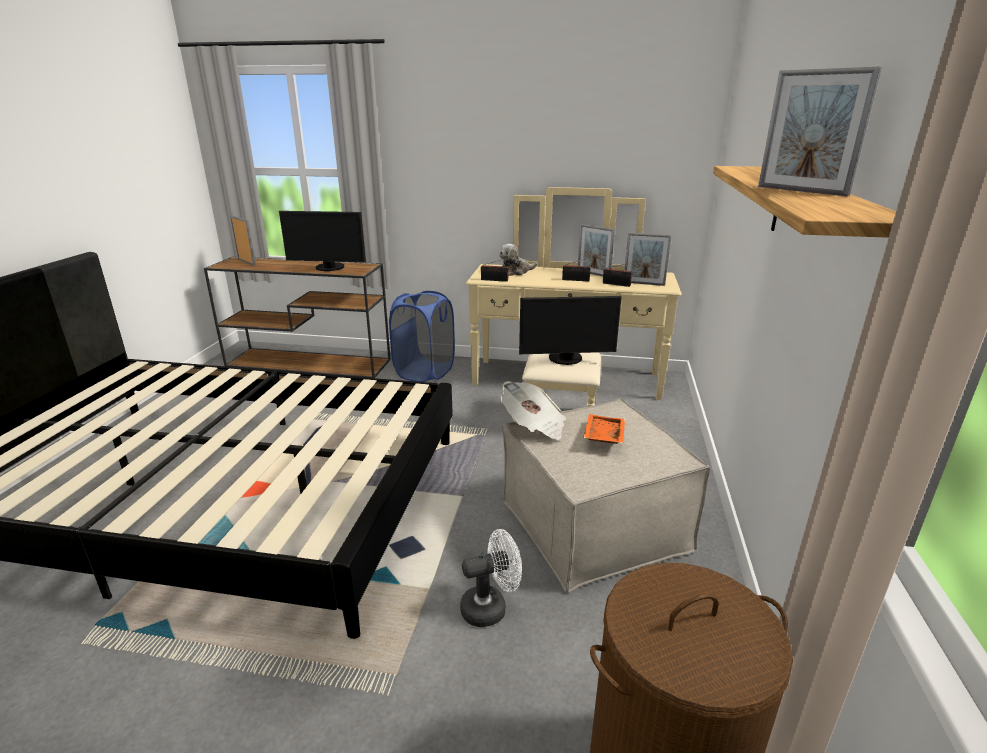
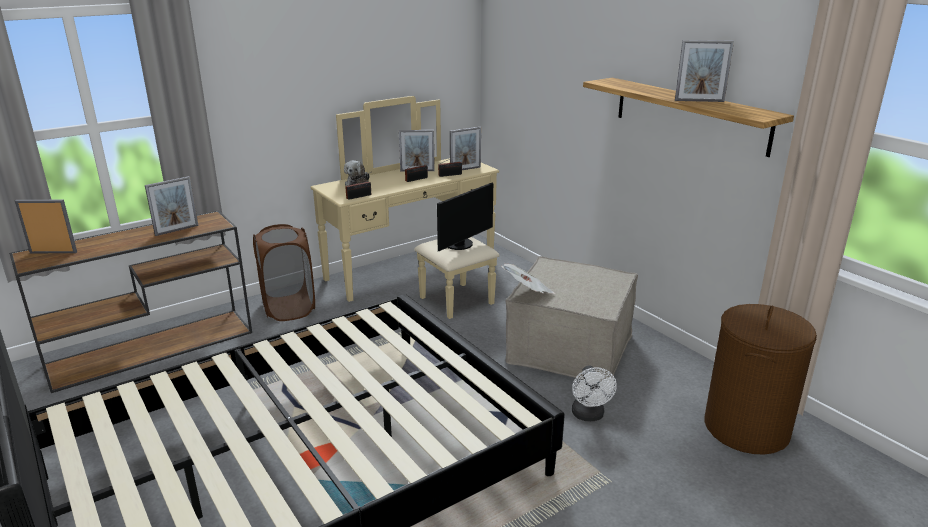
camera: 45 degrees left, 0 degrees up
(329, 268) = (177, 230): monitor -> picture frame
(425, 372) = (289, 308): blue laundry basket -> brown laundry basket
(491, 607) = (589, 416): white fan -> white fan turned 150 degrees clockwise
(602, 436) = (571, 280): orange tray -> none

